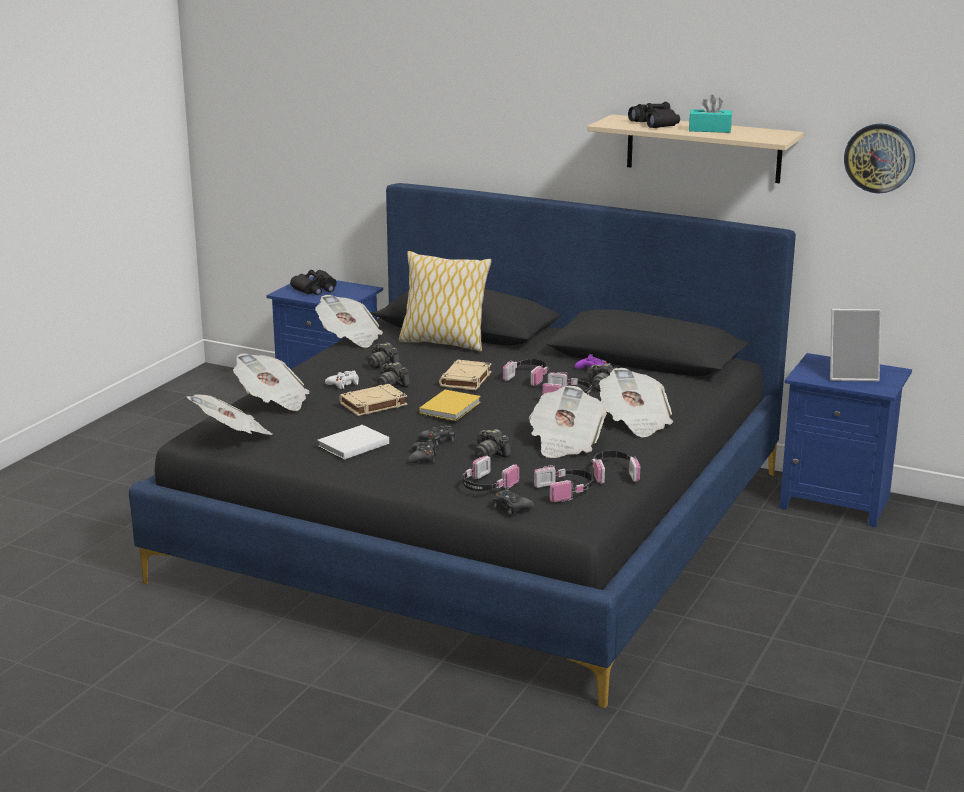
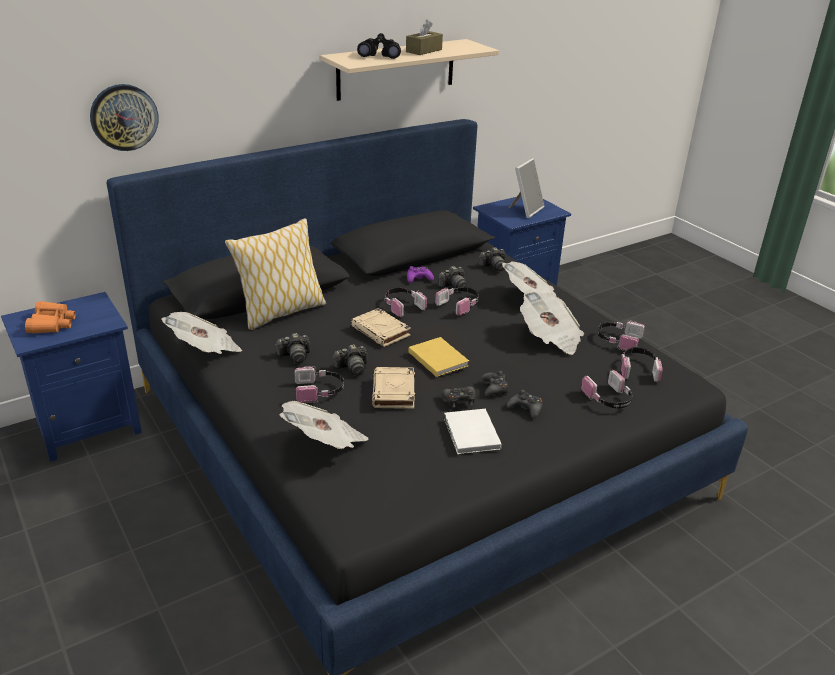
camera: 60 degrees left, 10 degrees up
(232, 435) = (386, 497): newspaper -> none
(315, 289) = (52, 324): black binoculars -> orange binoculars
(343, 384) = (320, 391): white game controller -> headphones
(490, 454) = (544, 376): camera -> camera (493, 266)
(511, 507) = (654, 402): black game controller -> black game controller (459, 400)
(709, 130) = (424, 51): turquoise tissue box -> brown tissue box
(879, 158) = (513, 48): wall clock -> wall clock (124, 117)

